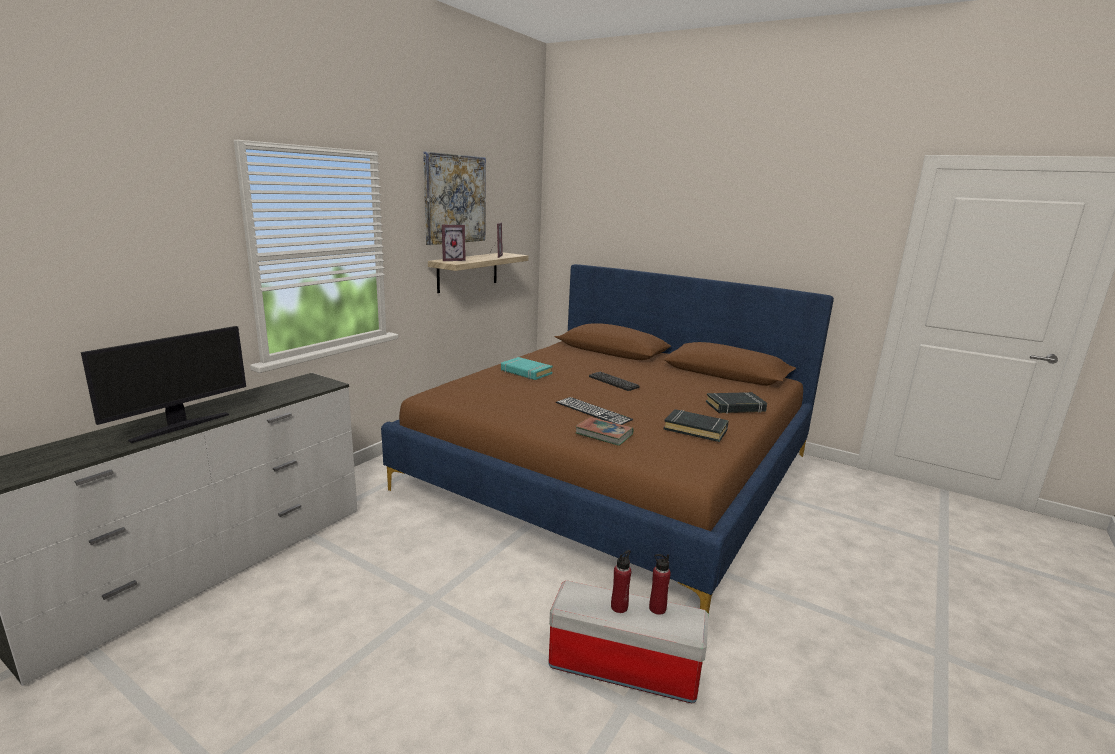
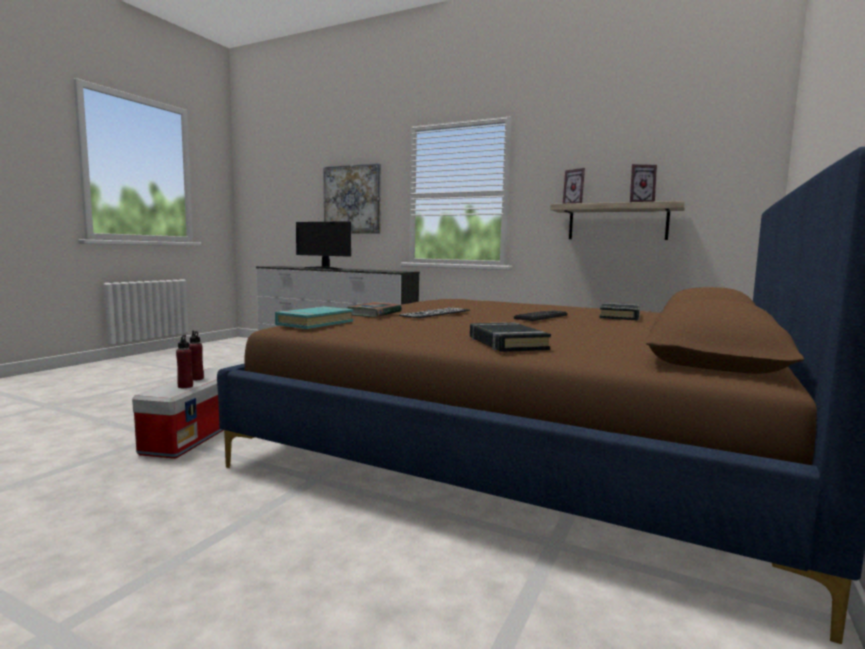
camera: 85 degrees right, 10 degrees down
(454, 199) = (602, 147): picture -> picture (352, 199)
(526, 372) = (535, 306): turquoise book -> turquoise book (314, 323)
(695, 429) = (399, 328): black book -> black book (620, 316)

